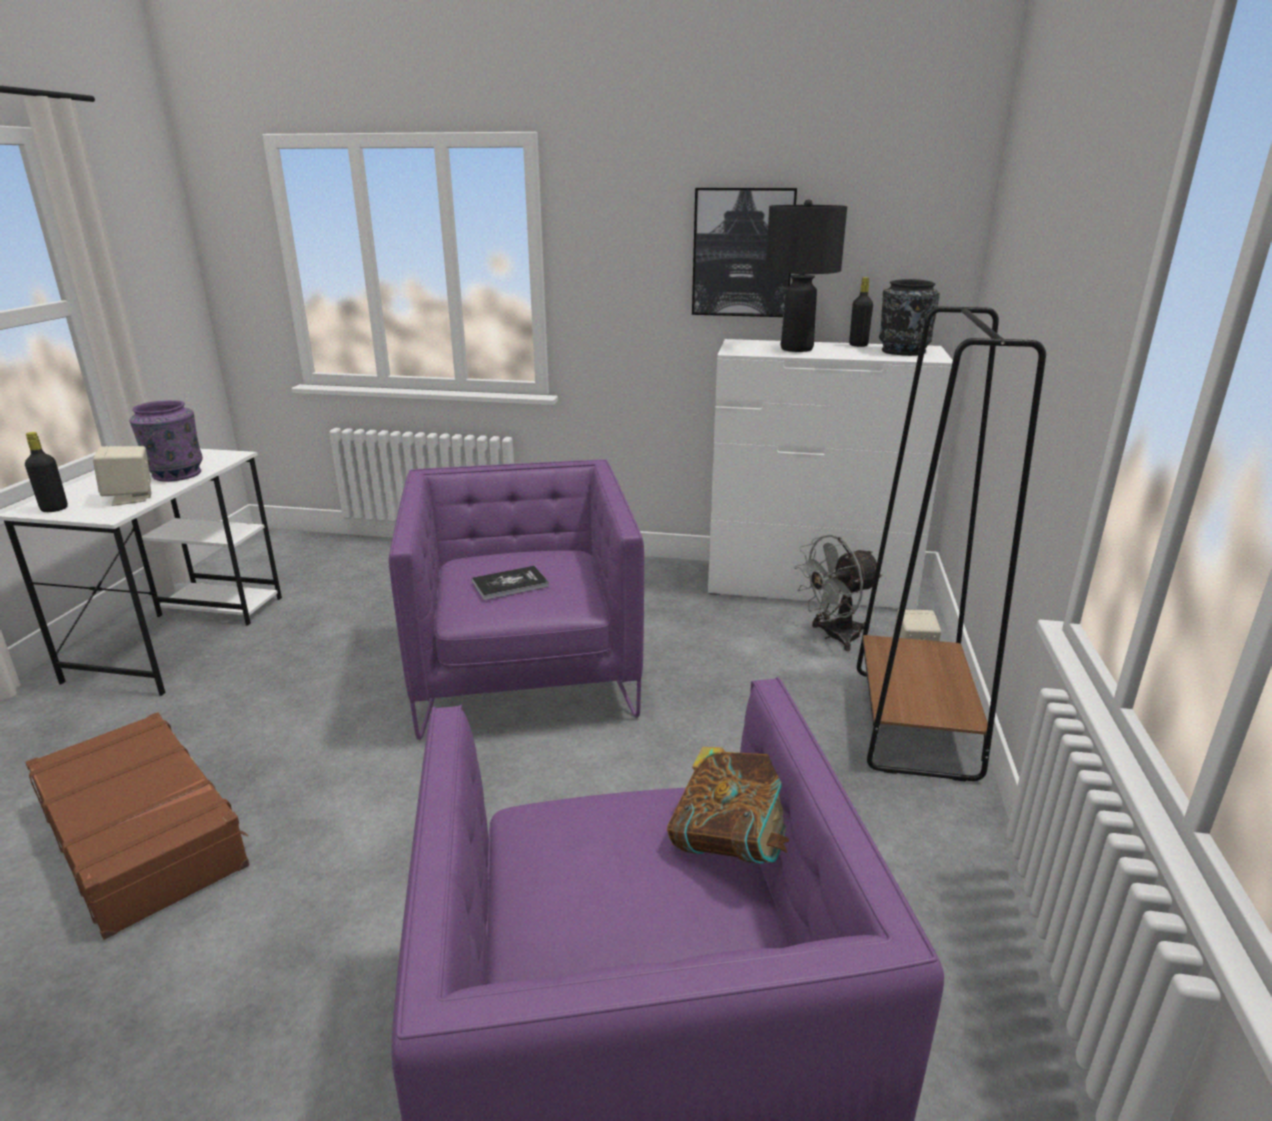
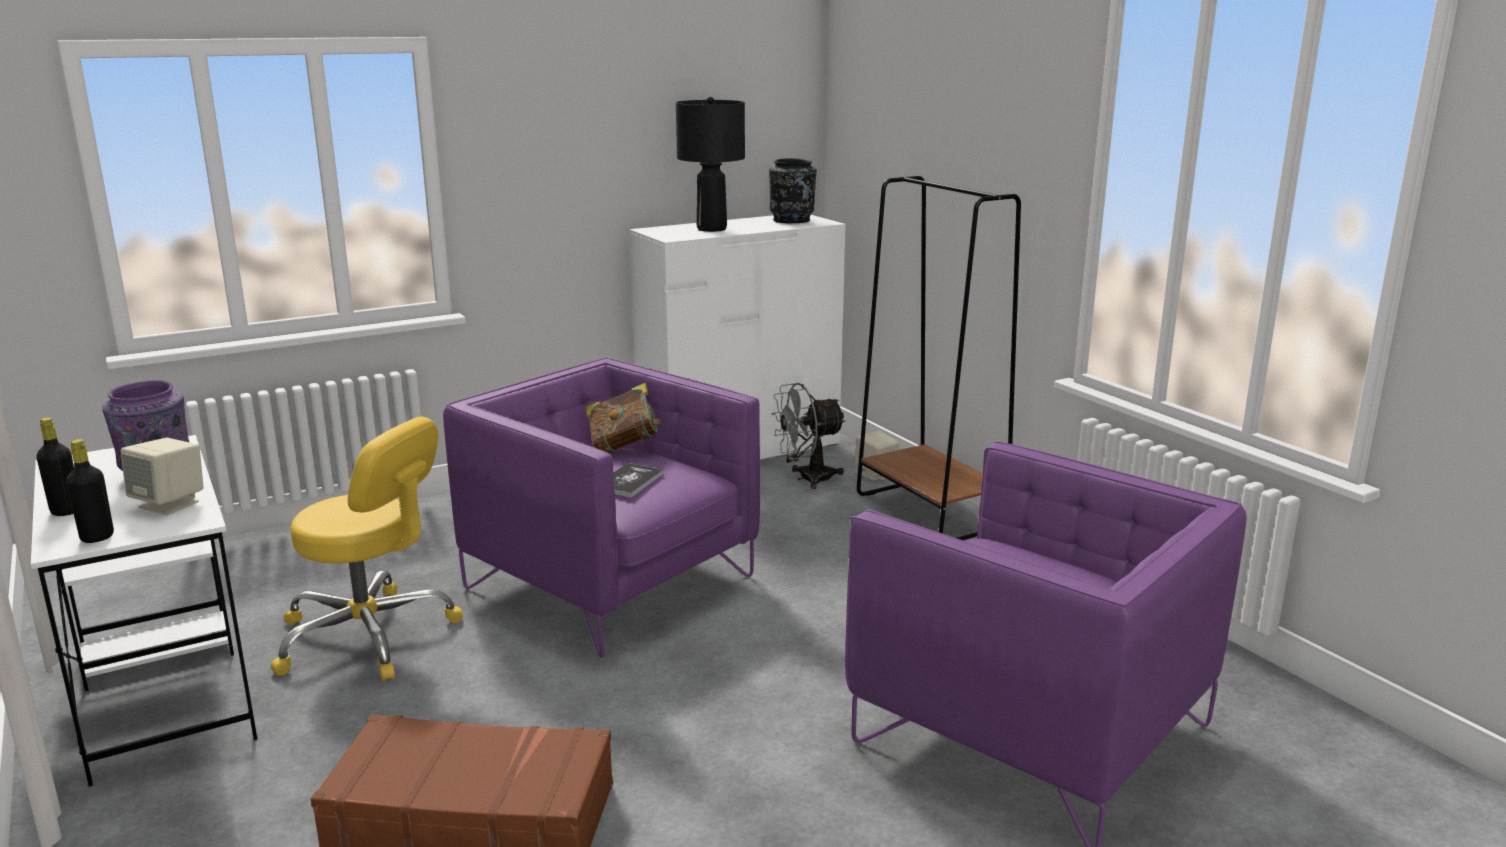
camera: 40 degrees left, 5 degrees down
(324, 649) = (373, 638): none -> yellow office chair
(737, 844) = (1035, 549): book -> book (624, 447)
(742, 253) = (637, 146): picture -> none
(833, 636) = (807, 478): grey fan -> grey fan turned 45 degrees clockwise
(858, 345) = (747, 220): black bottle -> black bottle (66, 511)

